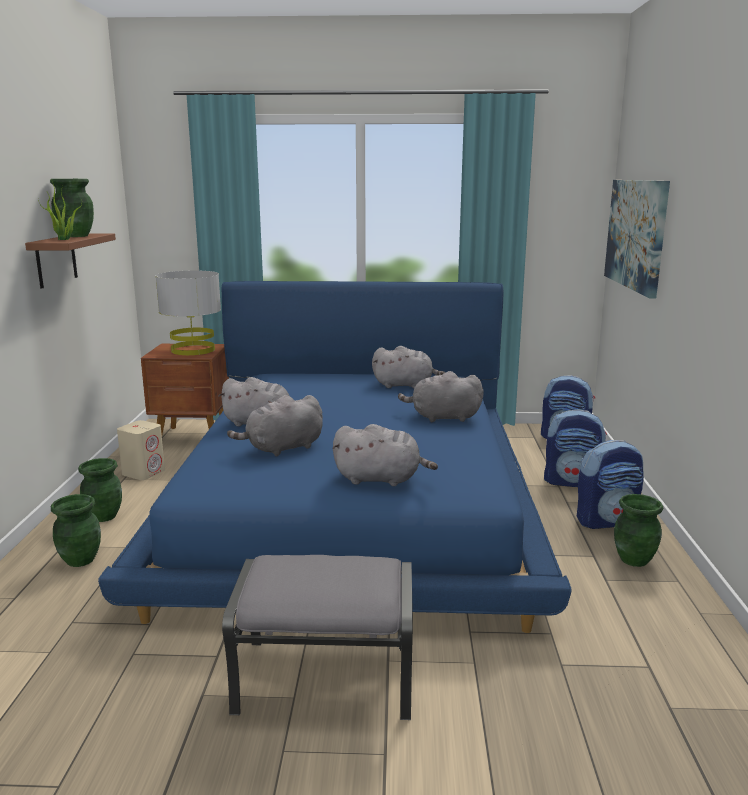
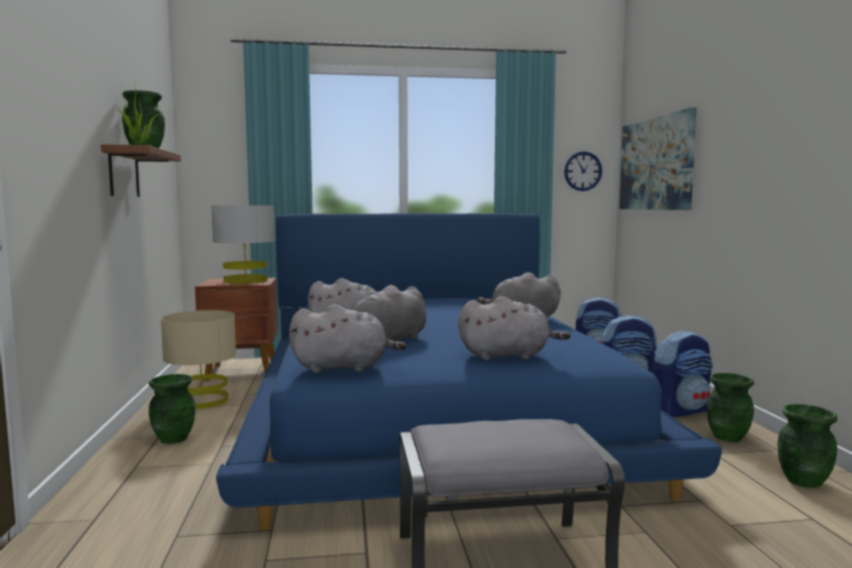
camera: 10 degrees left, 10 degrees down
(80, 560) = (162, 478): green vase -> green vase (803, 481)
(144, 472) = (202, 401): beige speaker -> beige table lamp
(405, 385) = (466, 302): grey plush toy -> grey plush toy (344, 368)
(566, 229) = (583, 171): none -> wall clock

